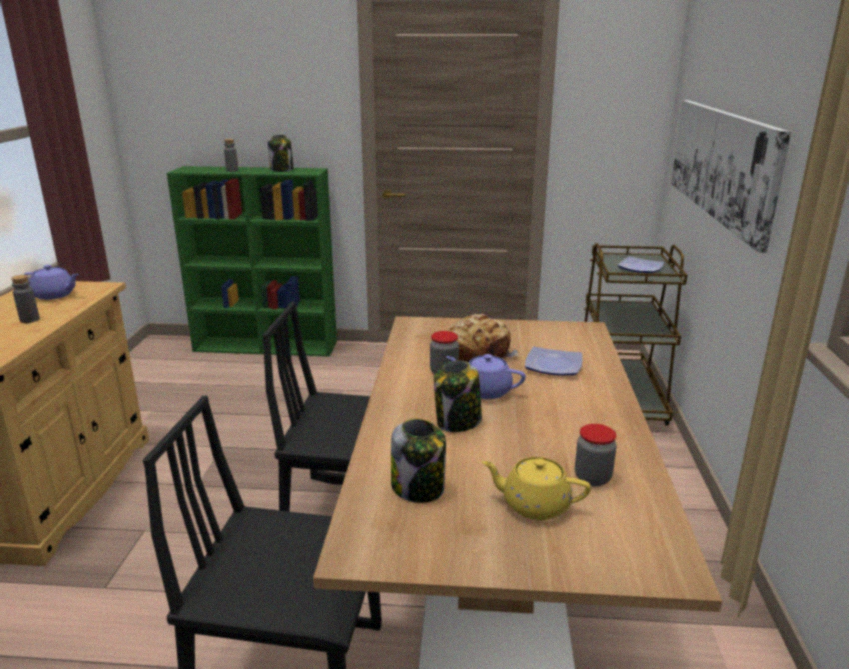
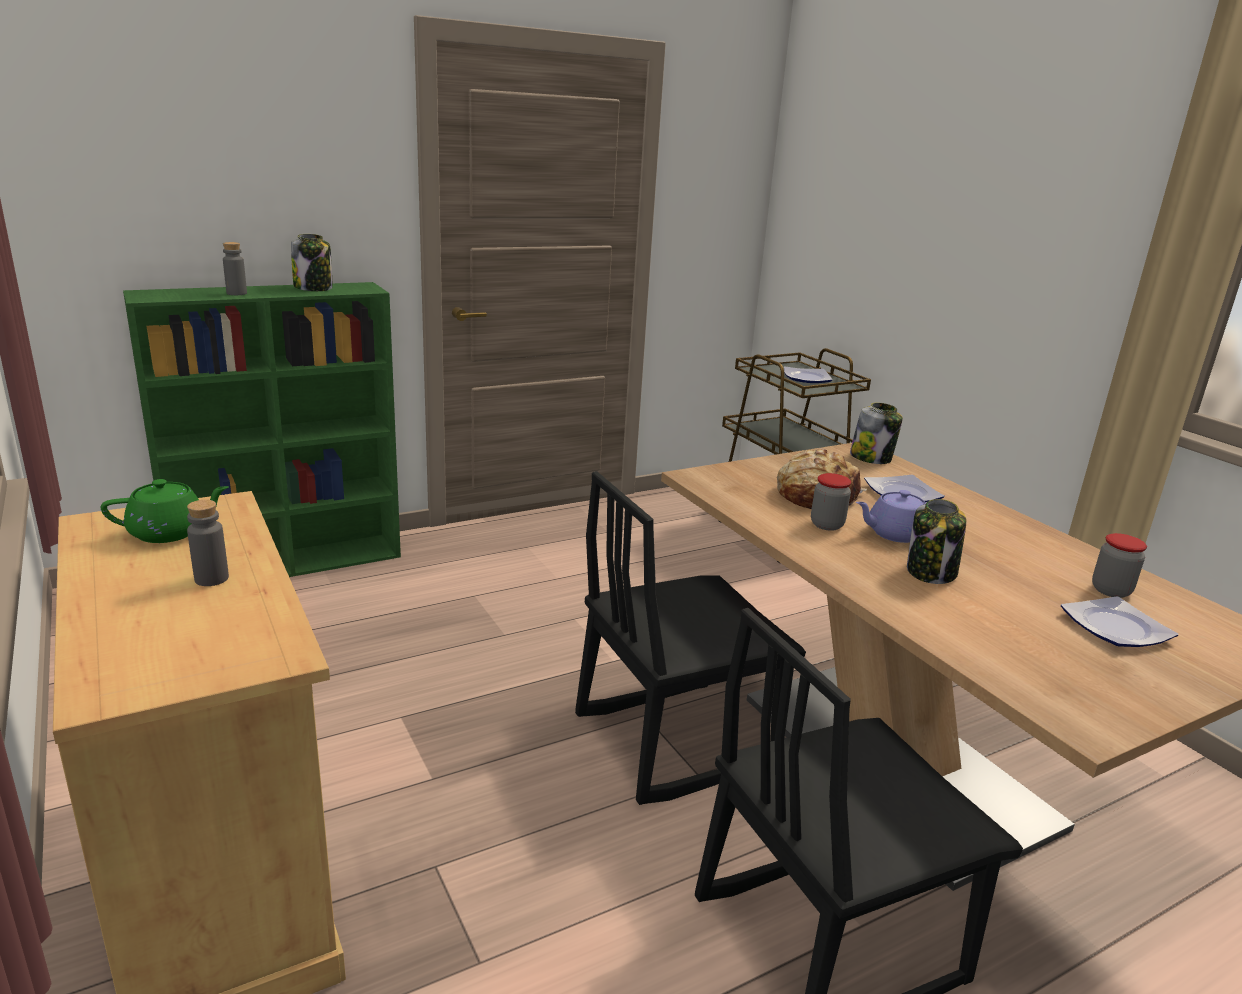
camera: 35 degrees left, 0 degrees up
(55, 295) = (170, 532): purple teapot -> green teapot
(419, 488) = (1018, 646): jar -> jar (871, 458)
(534, 505) = (1117, 628): yellow teapot -> plate
(721, 163) = (910, 256): picture -> none

